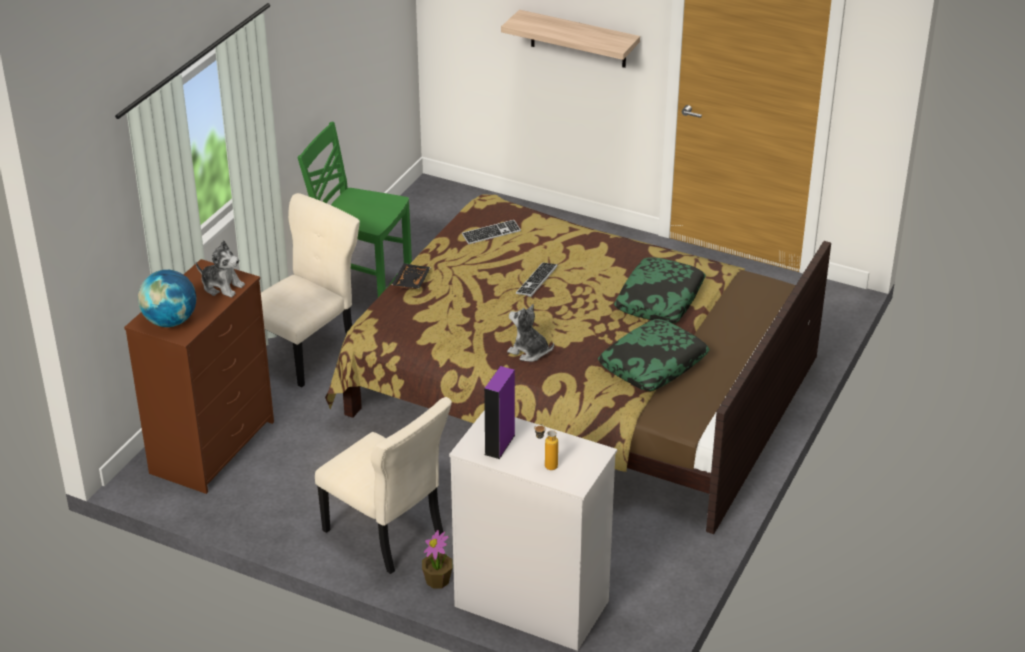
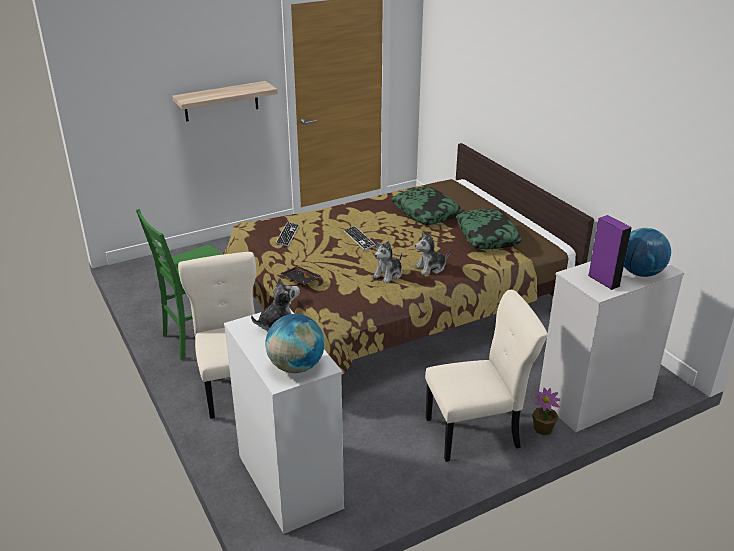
camera: 55 degrees left, 5 degrees down
(213, 446) = (289, 481): brown dresser -> white dresser
(482, 330) = (388, 274): none -> plush toy
(545, 465) = (640, 273): bottle -> globe

